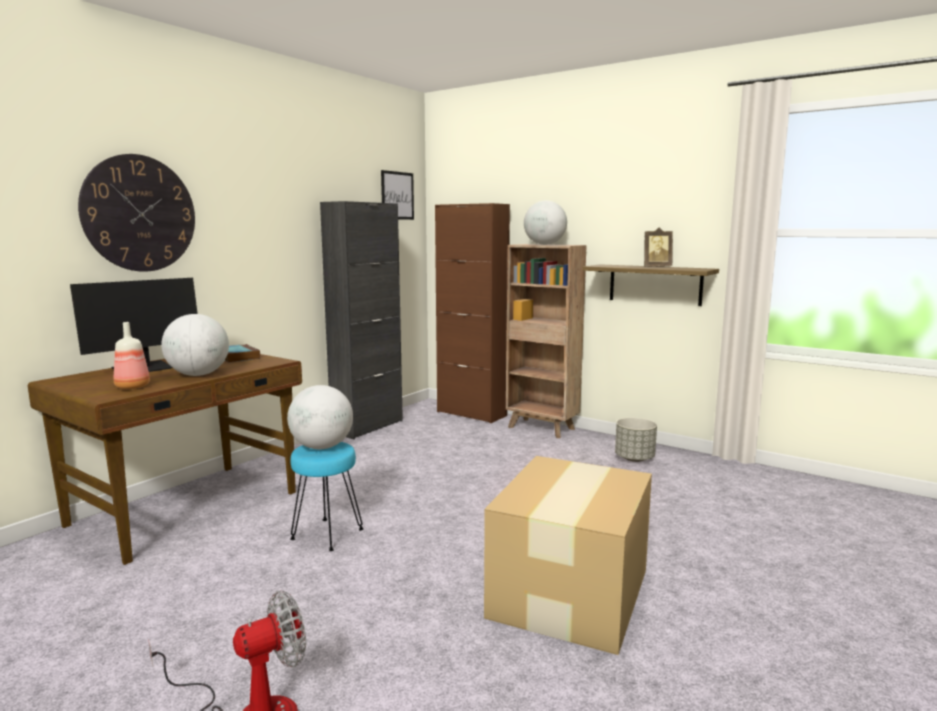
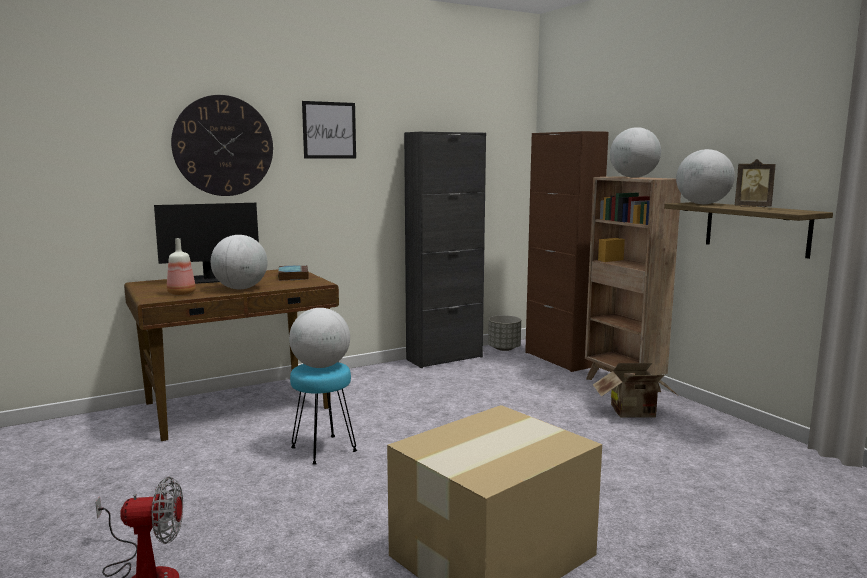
camera: 25 degrees right, 0 degrees up
(397, 195) = (498, 124): picture -> picture (329, 130)
(571, 450) = (635, 414): none -> cardboard box
(613, 266) = (703, 204): none -> globe
(634, 458) = (704, 435): grey planter -> grey planter (504, 348)

